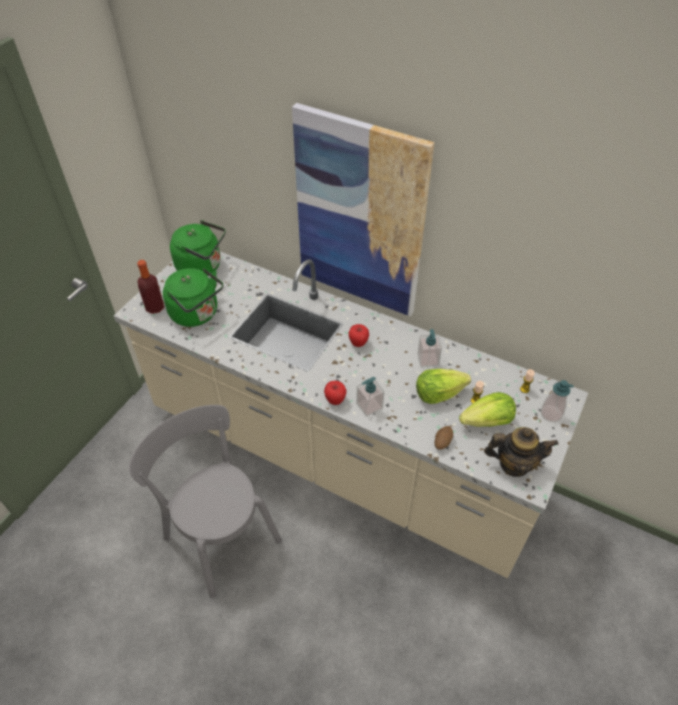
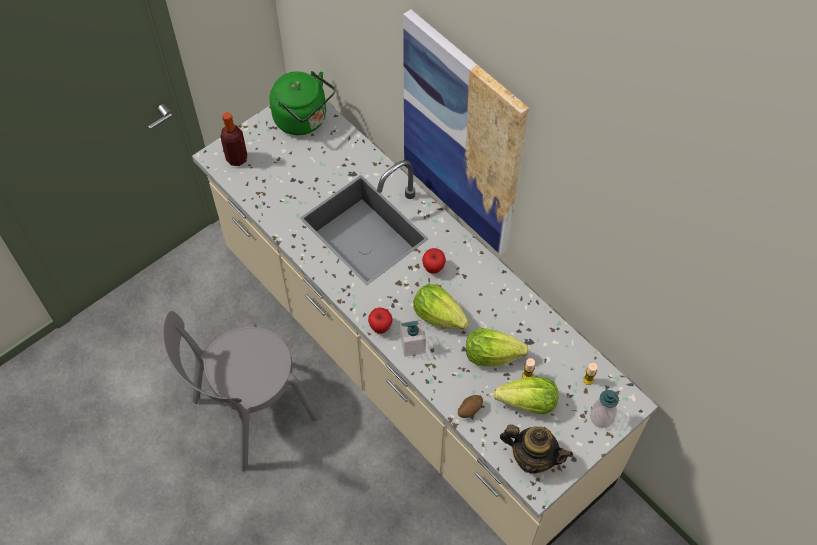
camera: 20 degrees right, 10 degrees up
(197, 314) = (277, 180): green kettle -> none
(219, 535) = (249, 413): grey chair -> grey chair turned 105 degrees counterclockwise
(380, 377) = (439, 315): none -> lettuce
(428, 360) = (499, 311): soap dispenser -> none

